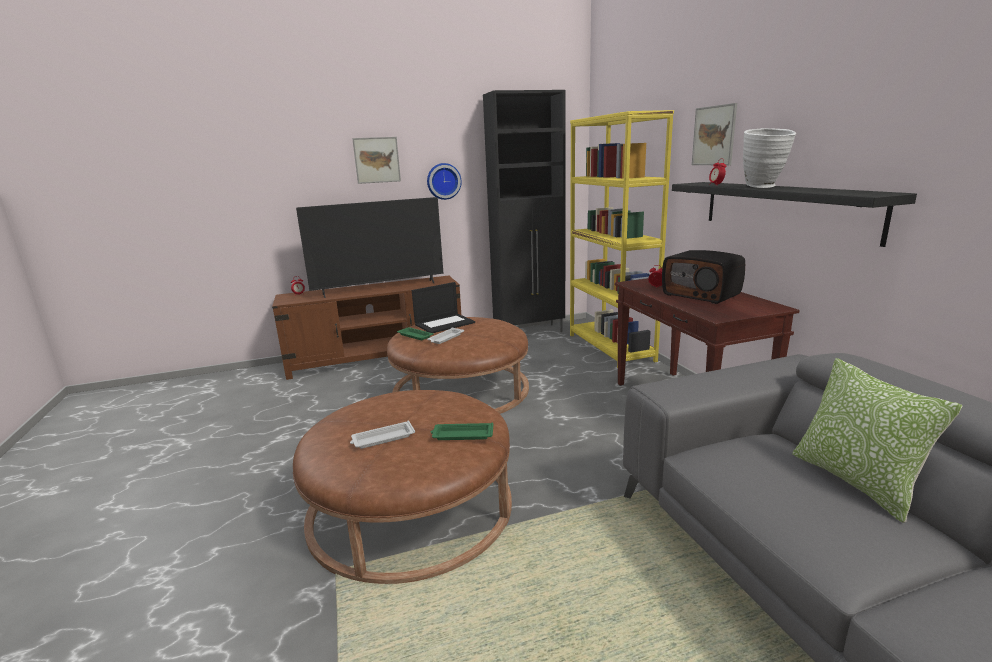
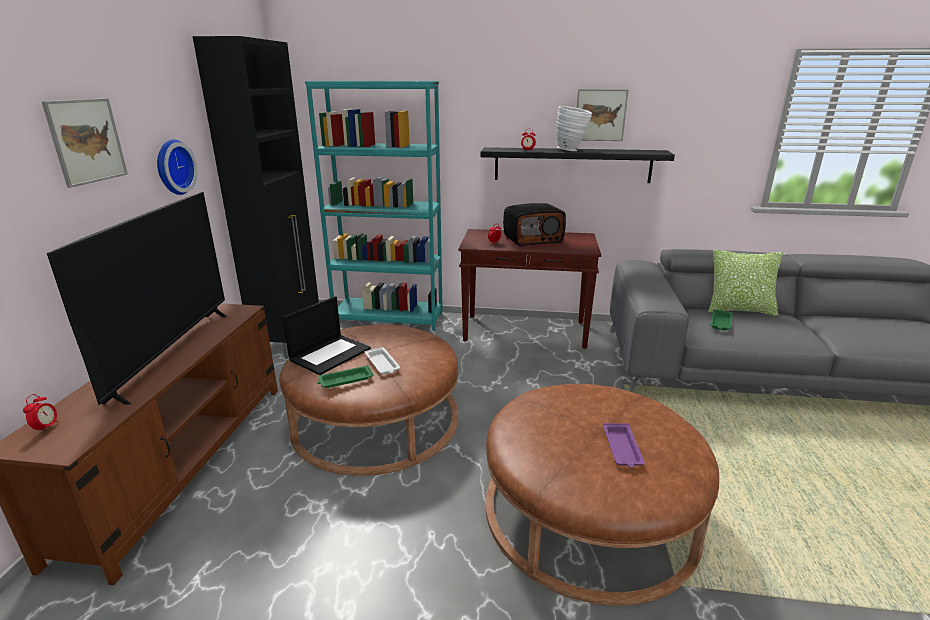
camera: 65 degrees left, 5 degrees up
(382, 439) = (622, 448): white tray -> purple tray
(445, 323) = (330, 354): laptop -> laptop turned 45 degrees clockwise
(462, 435) = (635, 405): green tray -> green tray (720, 323)
(610, 347) = (389, 318): yellow bookcase -> turquoise bookcase
(714, 136) = (492, 108): picture -> picture (600, 115)

